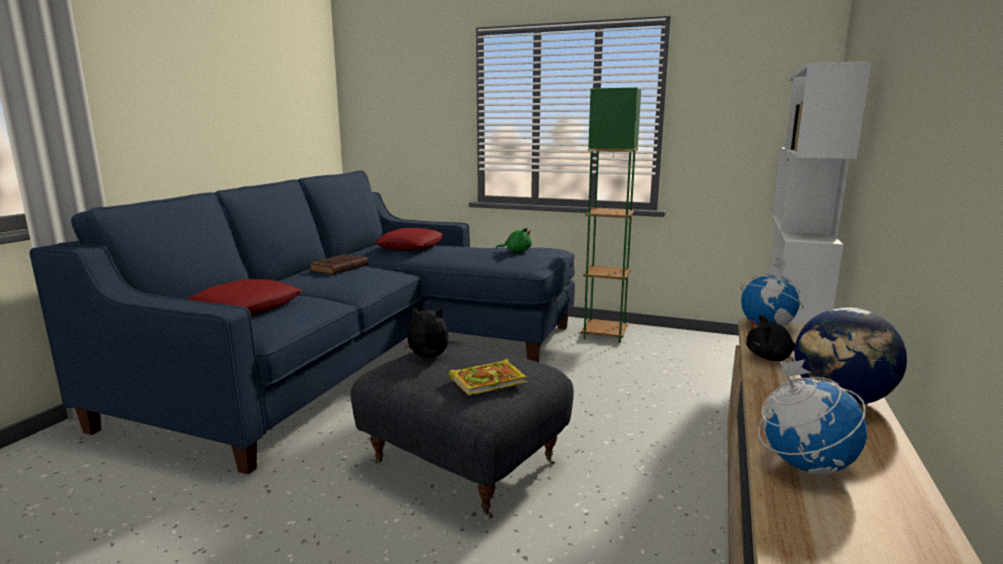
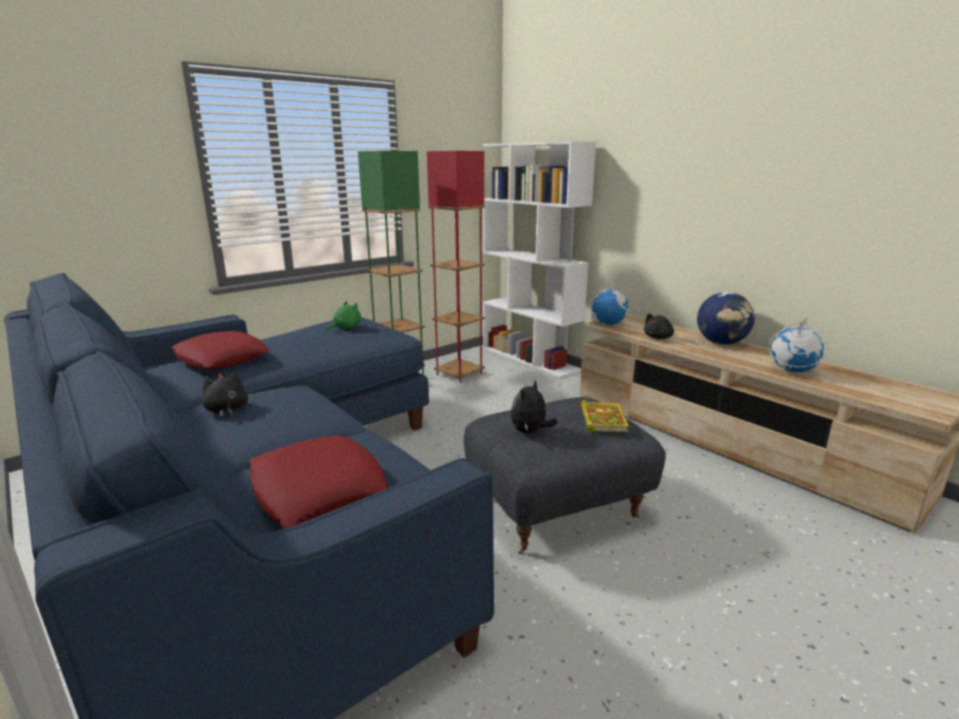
camera: 60 degrees left, 5 degrees up
(338, 268) = (227, 410): brown book -> black plush toy
(671, 349) = (459, 374): none -> red floor lamp

